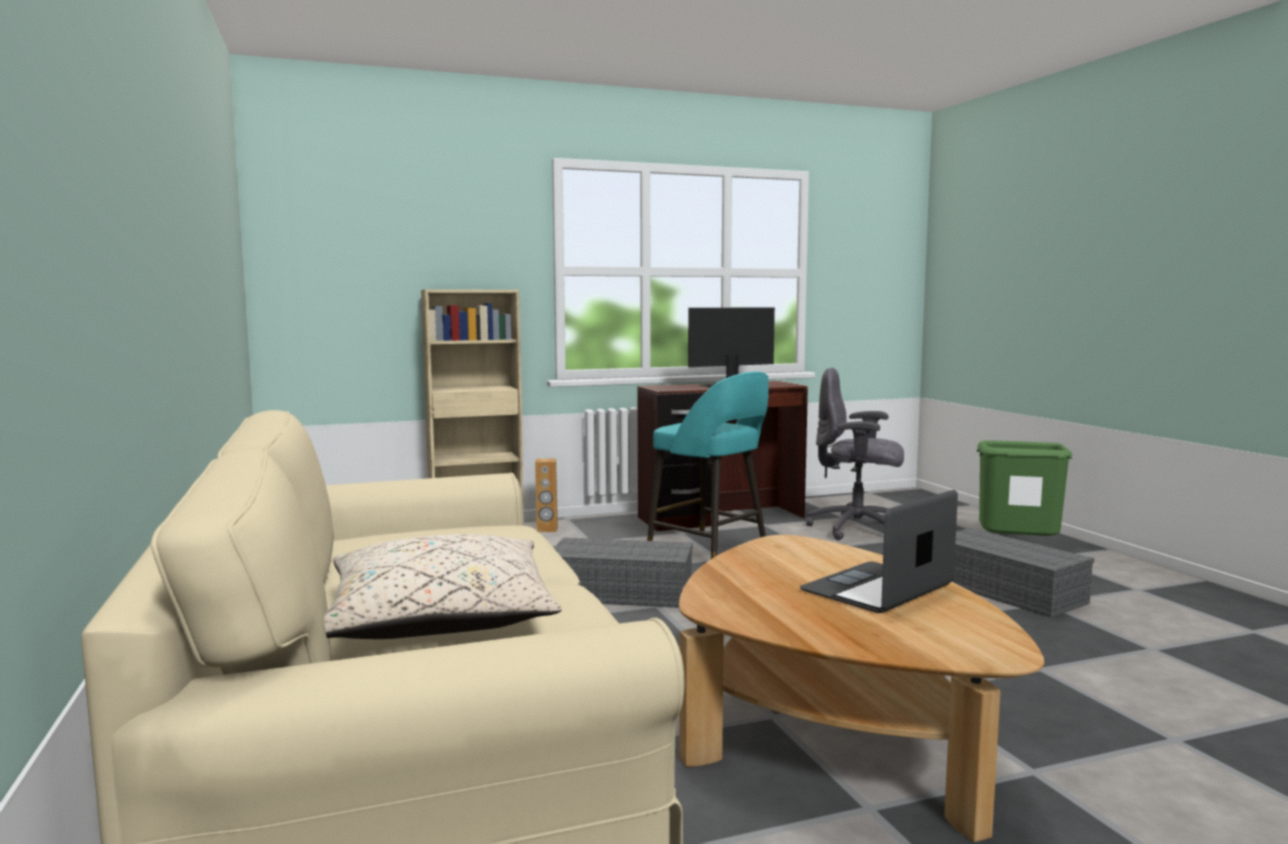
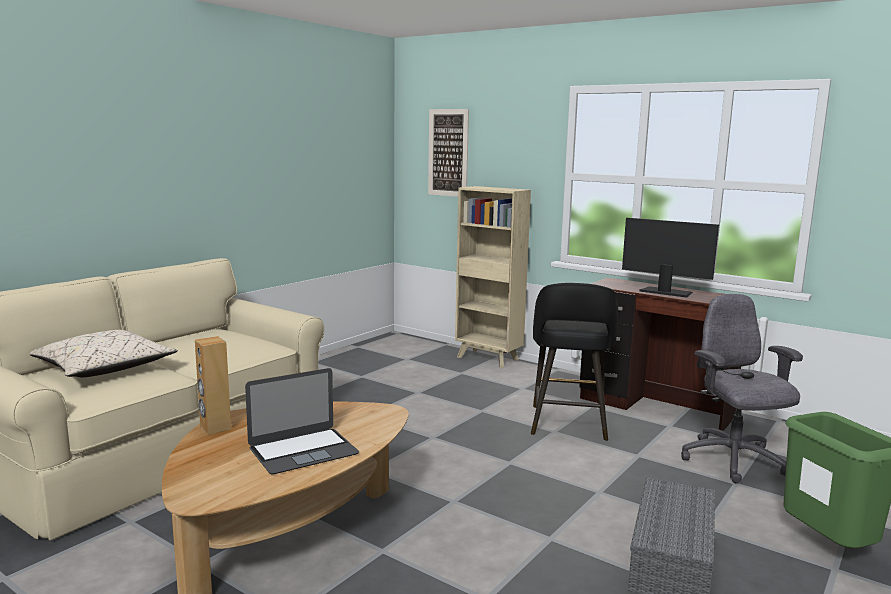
camera: 55 degrees right, 5 degrees up
(361, 243) = (448, 153): none -> picture
(547, 529) = (524, 372): brown speaker -> brown speaker (215, 427)
(624, 592) = (442, 422): grey storage box -> none
(710, 550) = (568, 424): turquoise stool -> black stool
(877, 588) = (303, 450): laptop -> laptop turned 135 degrees clockwise

